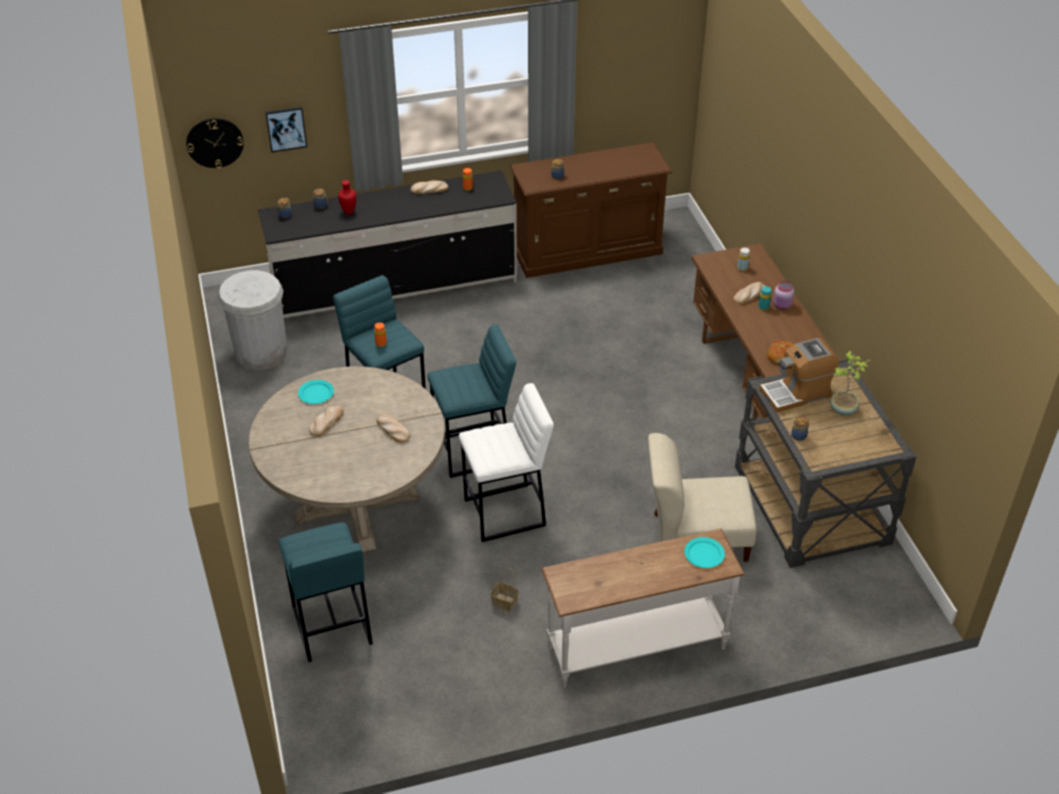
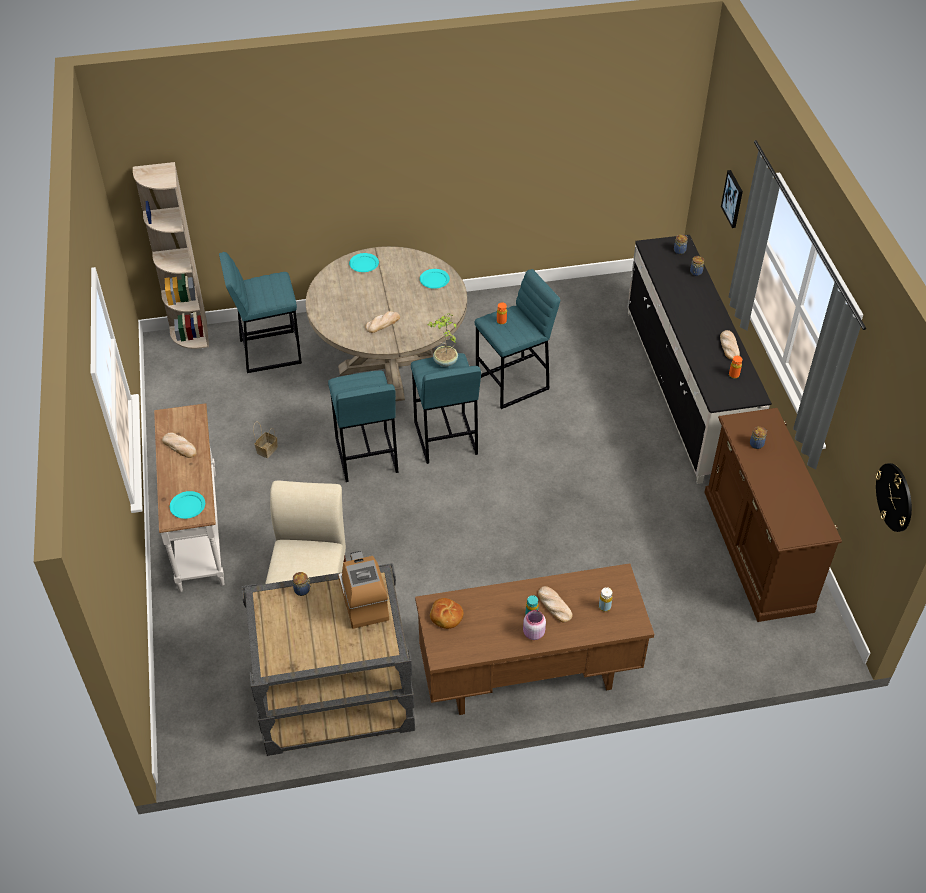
camera: 95 degrees right, 5 degrees up
(215, 142) = (710, 161): wall clock -> wall clock (894, 497)
(261, 353) = (586, 304): white trash can -> none
(283, 456) = (364, 264): none -> turquoise plate
(305, 719) = (191, 339): none -> beige bookcase
(326, 422) = (398, 286): bread -> bread (180, 446)
(349, 212) = (684, 290): red vase -> none
(507, 512) = (367, 457): white stool -> turquoise stool
(844, 410) = (332, 637): potted plant -> potted plant (445, 362)

